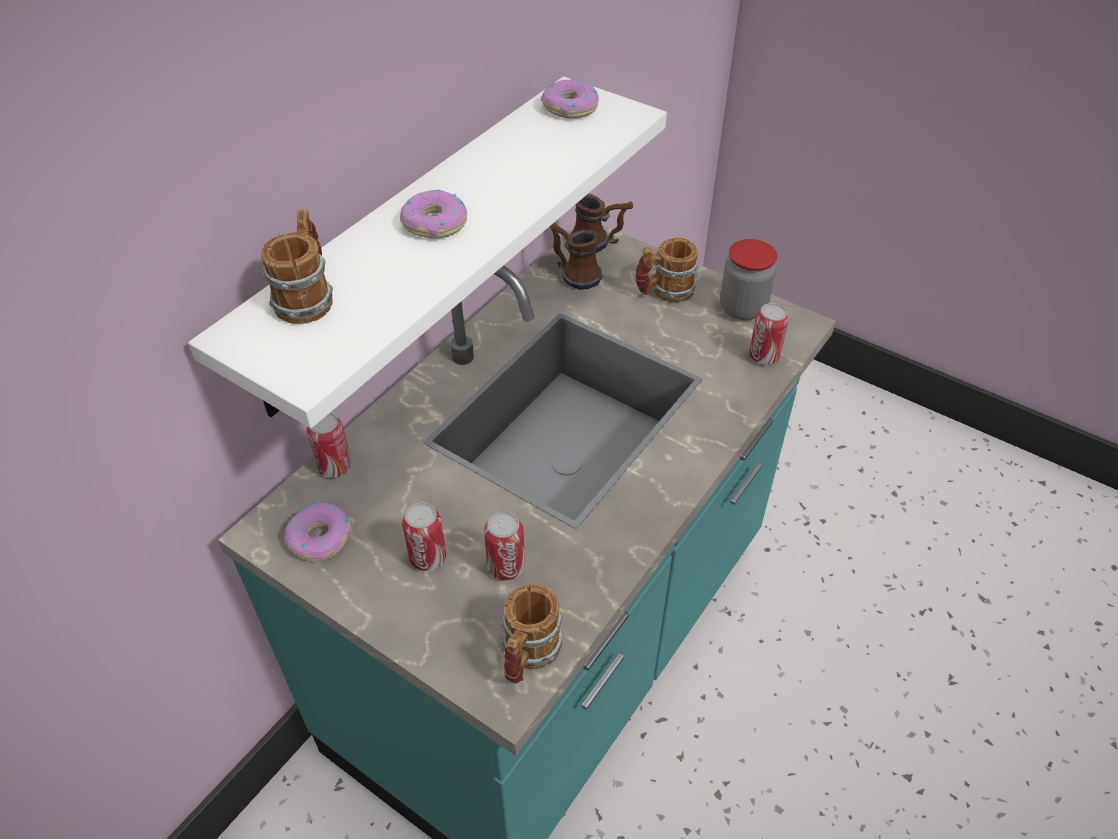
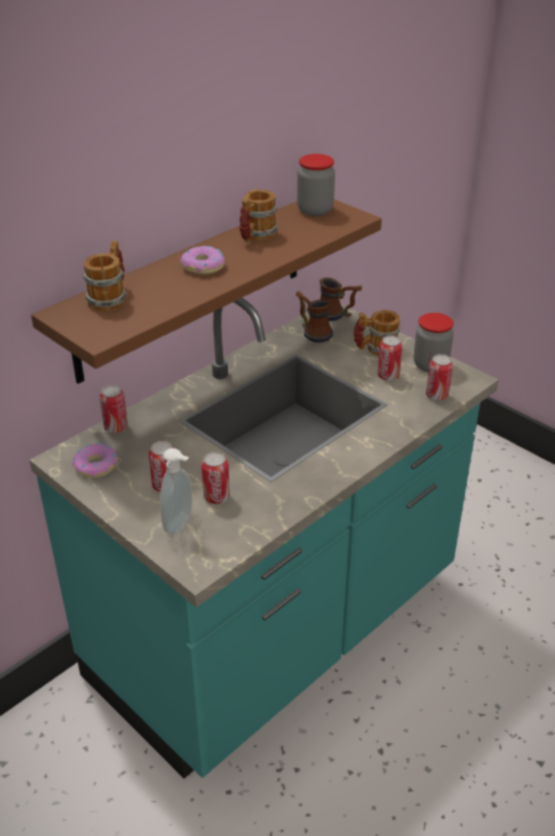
camera: 10 degrees right, 10 degrees down
(412, 242) = (192, 286): white shelf -> brown shelf
(466, 623) = (180, 525): none -> soap dispenser
(527, 655) = (217, 548): mug -> mug (256, 236)
(570, 107) = (315, 210): donut -> jar
(692, 333) = (388, 376): none -> can

